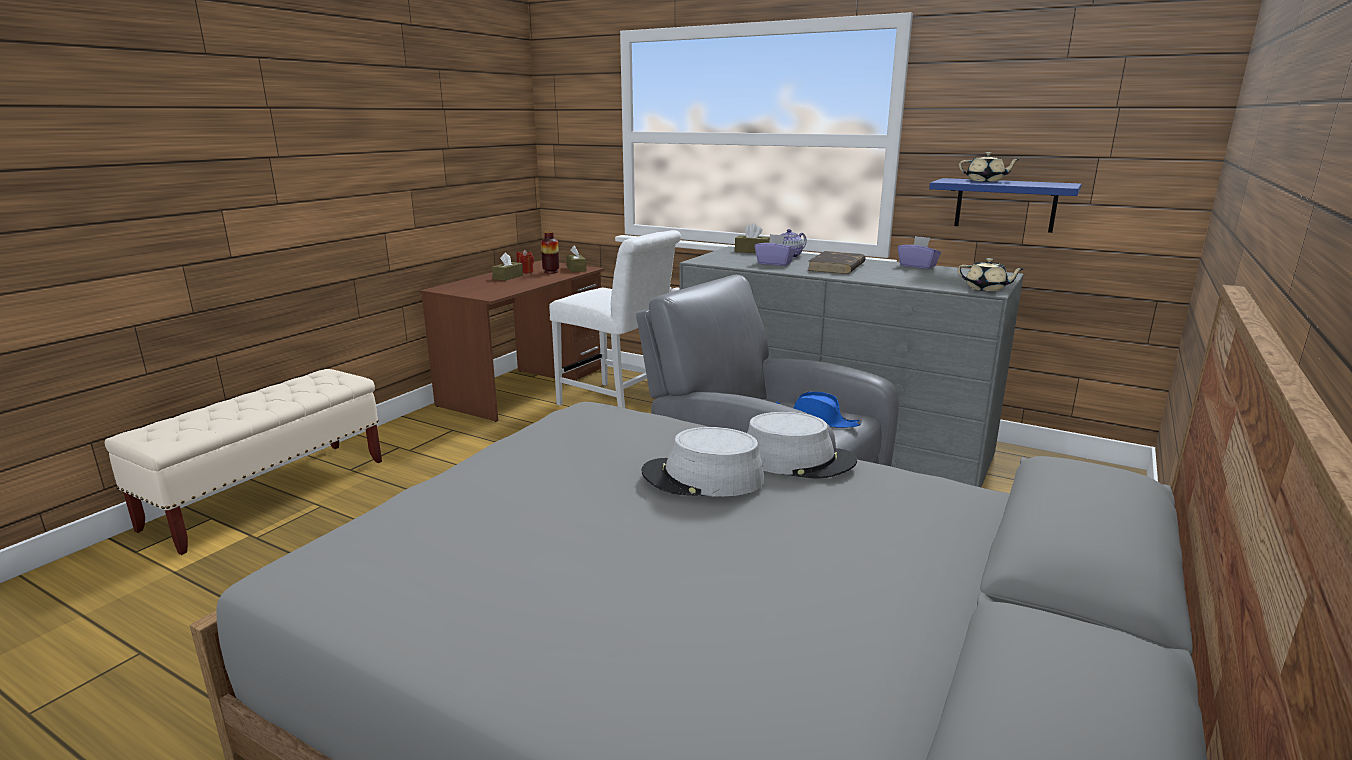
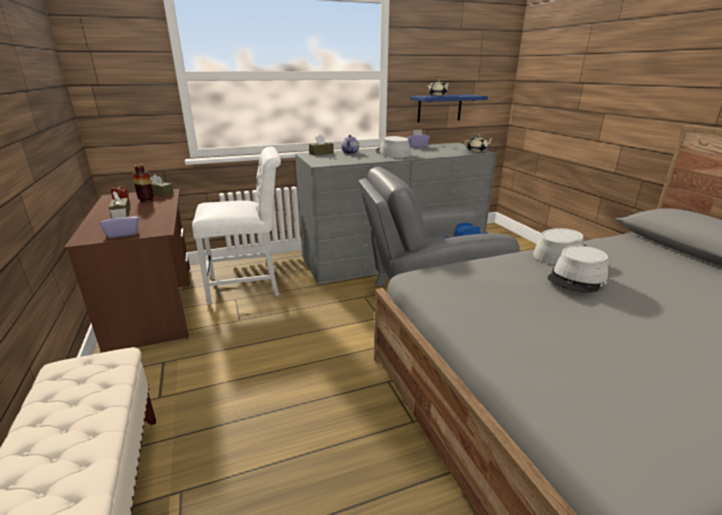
camera: 50 degrees left, 5 degrees up
(774, 263) = (360, 157): purple tissue box -> purple tissue box (123, 234)
(836, 267) = (392, 153): brown book -> grey hat

